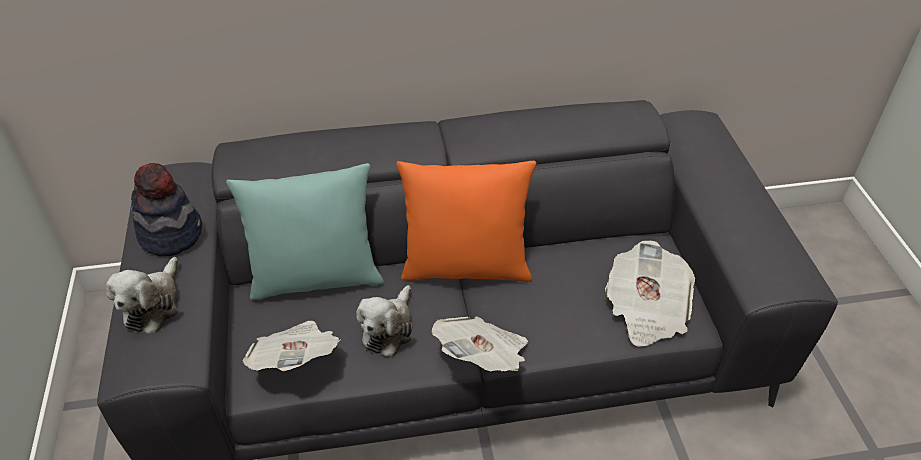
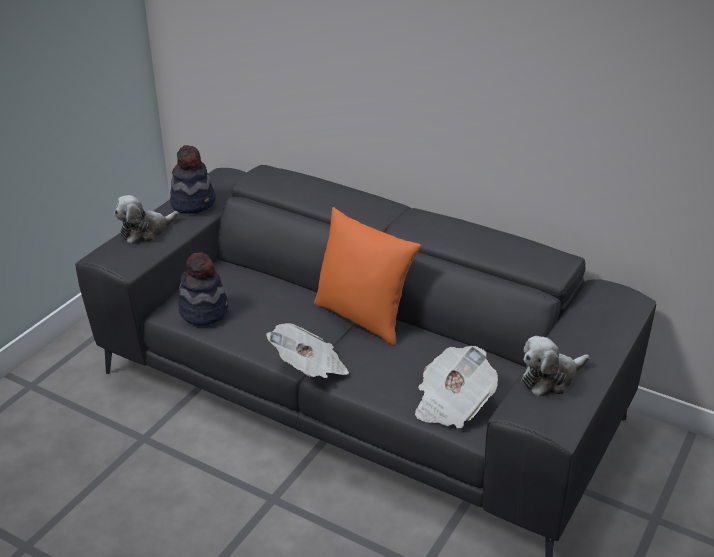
camera: 40 degrees right, 10 degrees down
(296, 360) = (204, 310): newspaper -> hat
(316, 278) = (265, 277): turquoise pillow -> none
(388, 329) = (273, 323): plush toy -> plush toy (550, 378)

